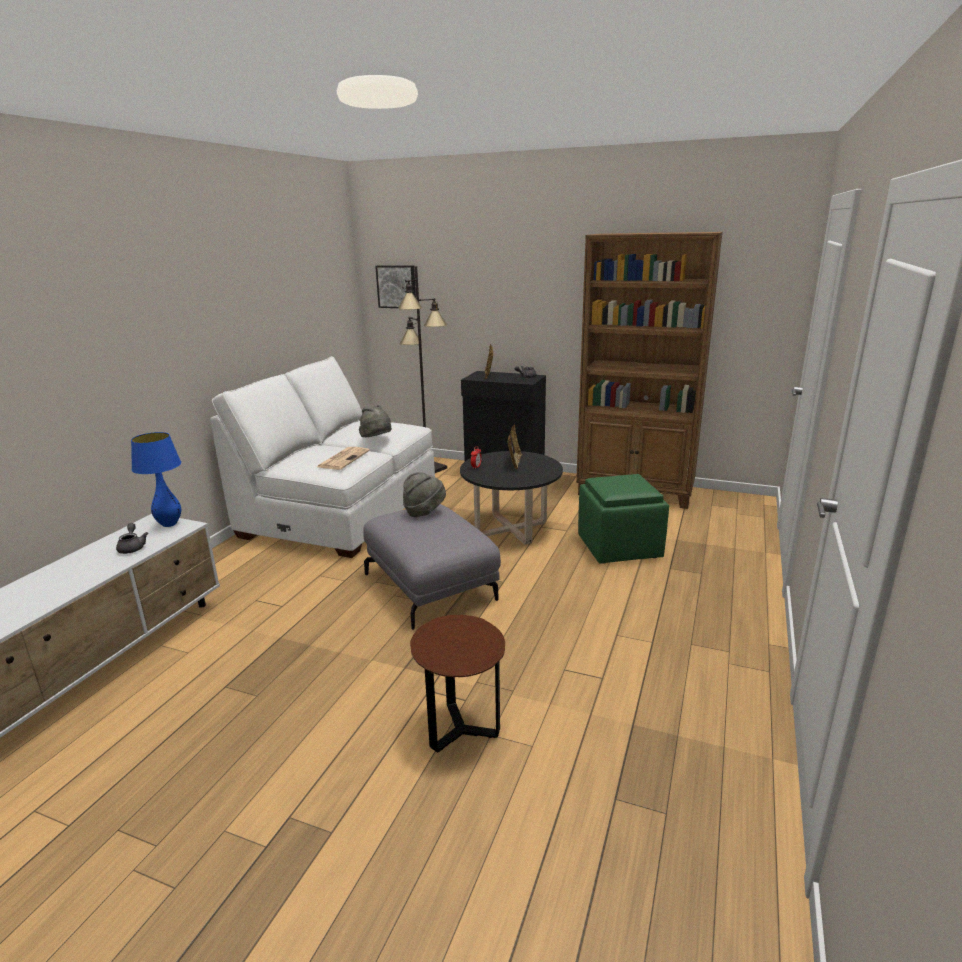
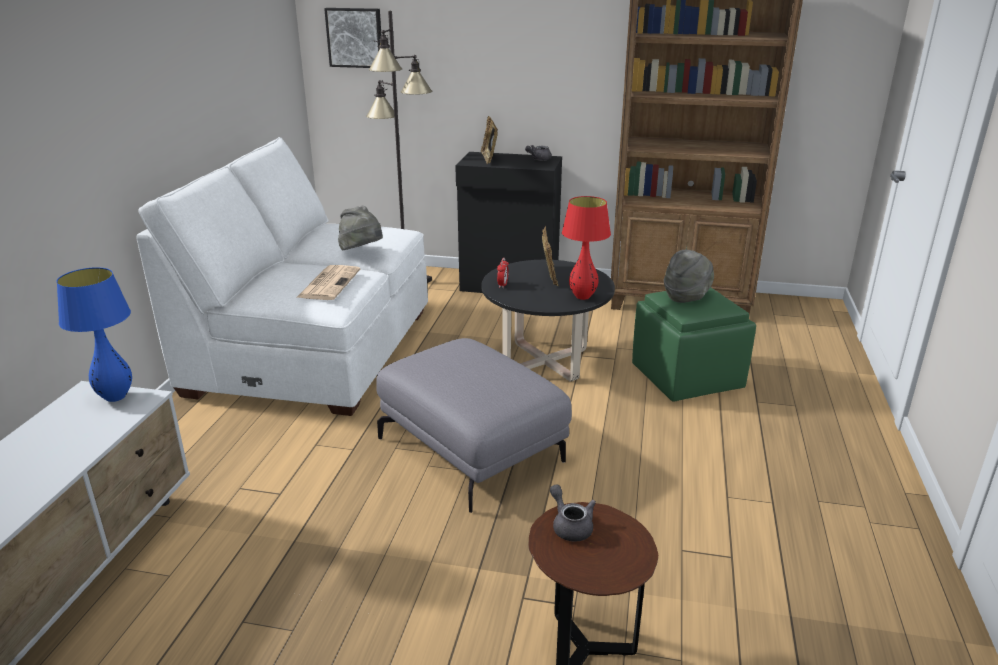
camera: 10 degrees left, 5 degrees up
(132, 547) = (75, 438): grey teapot -> grey teapot (570, 526)
(424, 512) = (459, 353): grey hat -> grey hat (686, 296)
(533, 478) = (582, 297): none -> red table lamp

